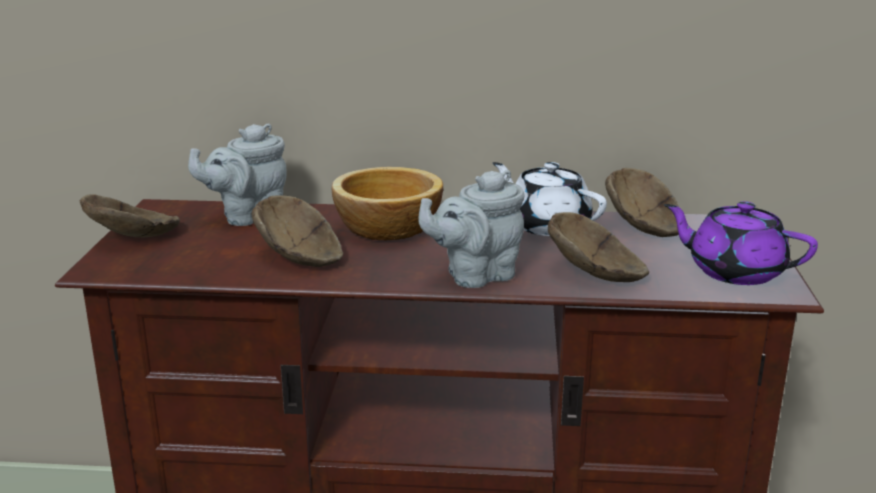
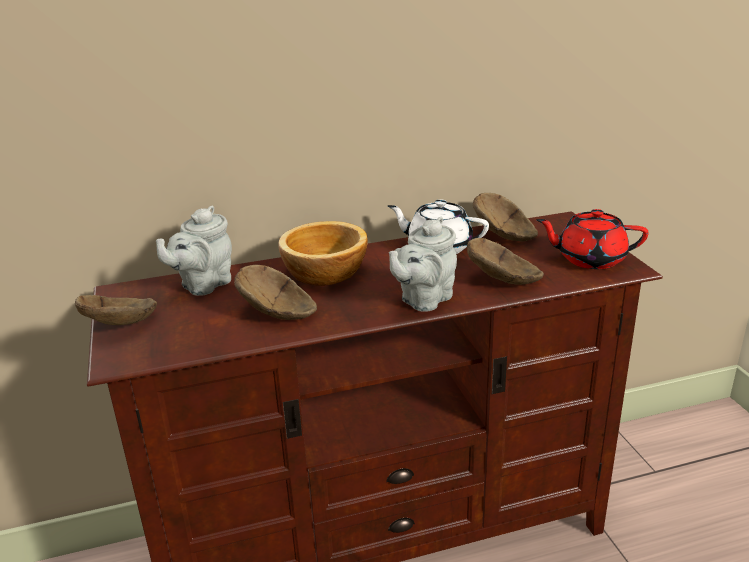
camera: 20 degrees left, 5 degrees up
(734, 271) = (589, 259): purple teapot -> red teapot

